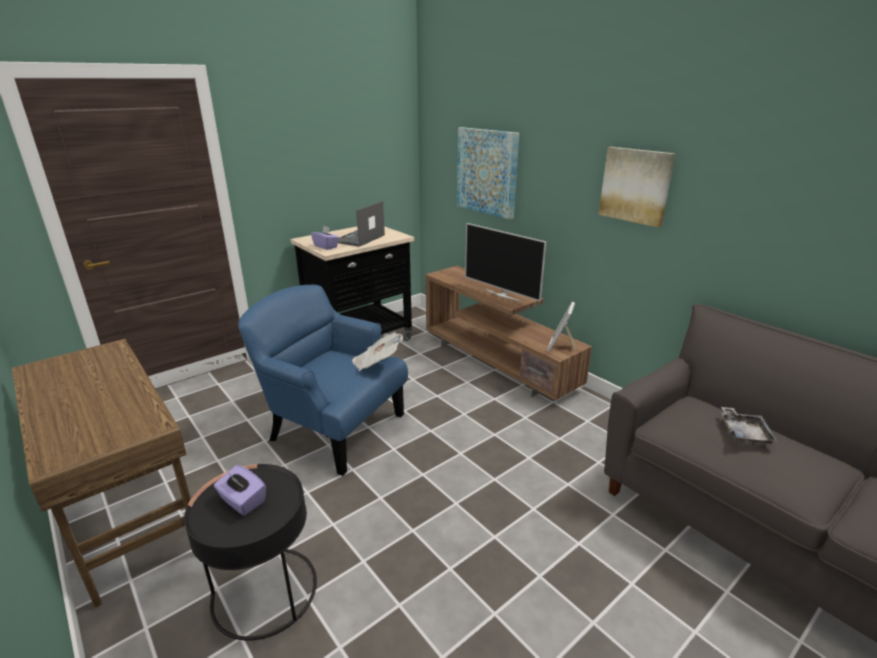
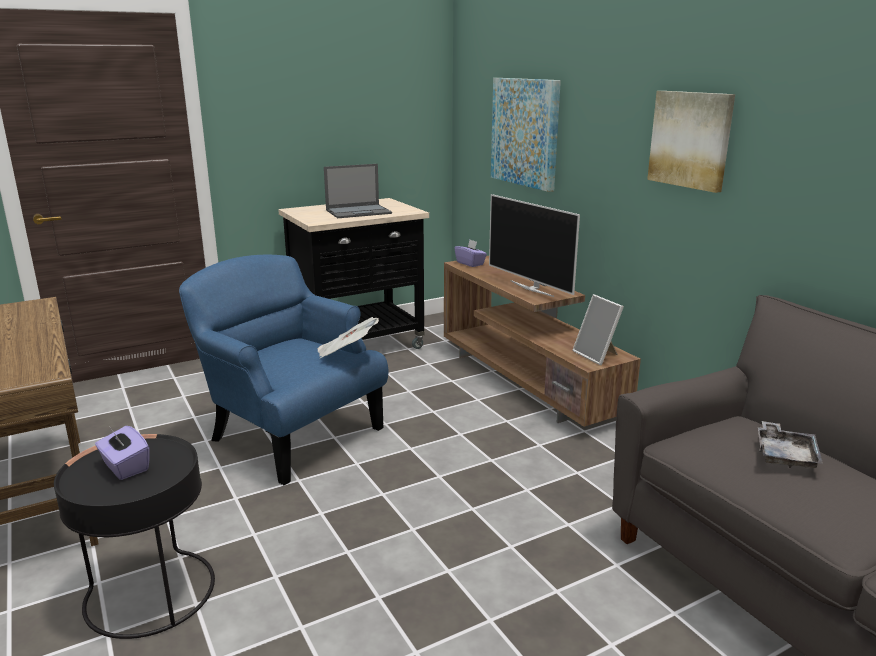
camera: 10 degrees right, 5 degrees down
(326, 246) = (315, 217): purple tissue box -> purple tissue box (470, 263)
(358, 239) = (359, 212): laptop -> laptop turned 150 degrees counterclockwise
(561, 346) = (597, 356): picture frame -> picture frame turned 60 degrees counterclockwise

